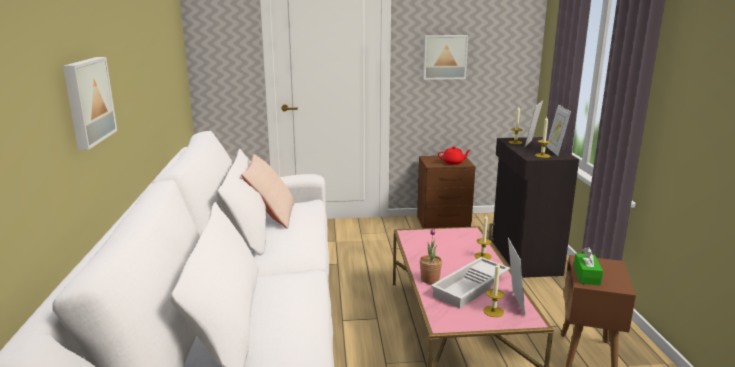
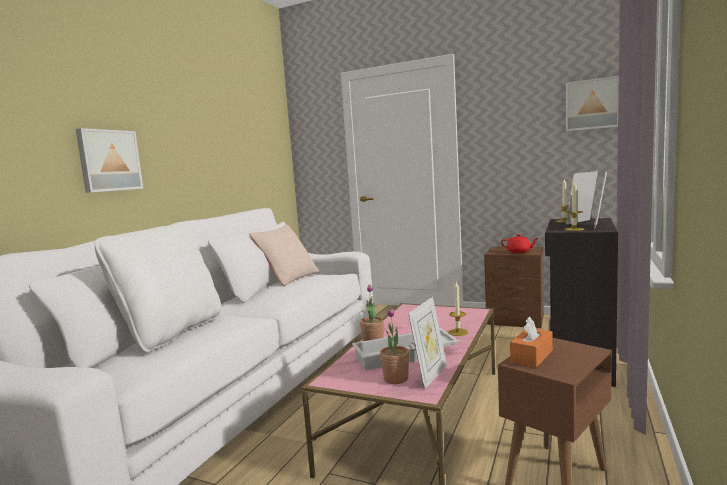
camera: 30 degrees right, 10 degrees down
(266, 309) = (171, 332): none -> white pillow
(444, 57) = (513, 142): picture -> picture (592, 104)
(493, 311) = (396, 379): candle -> potted plant
(586, 275) = (531, 356): green tissue box -> orange tissue box

